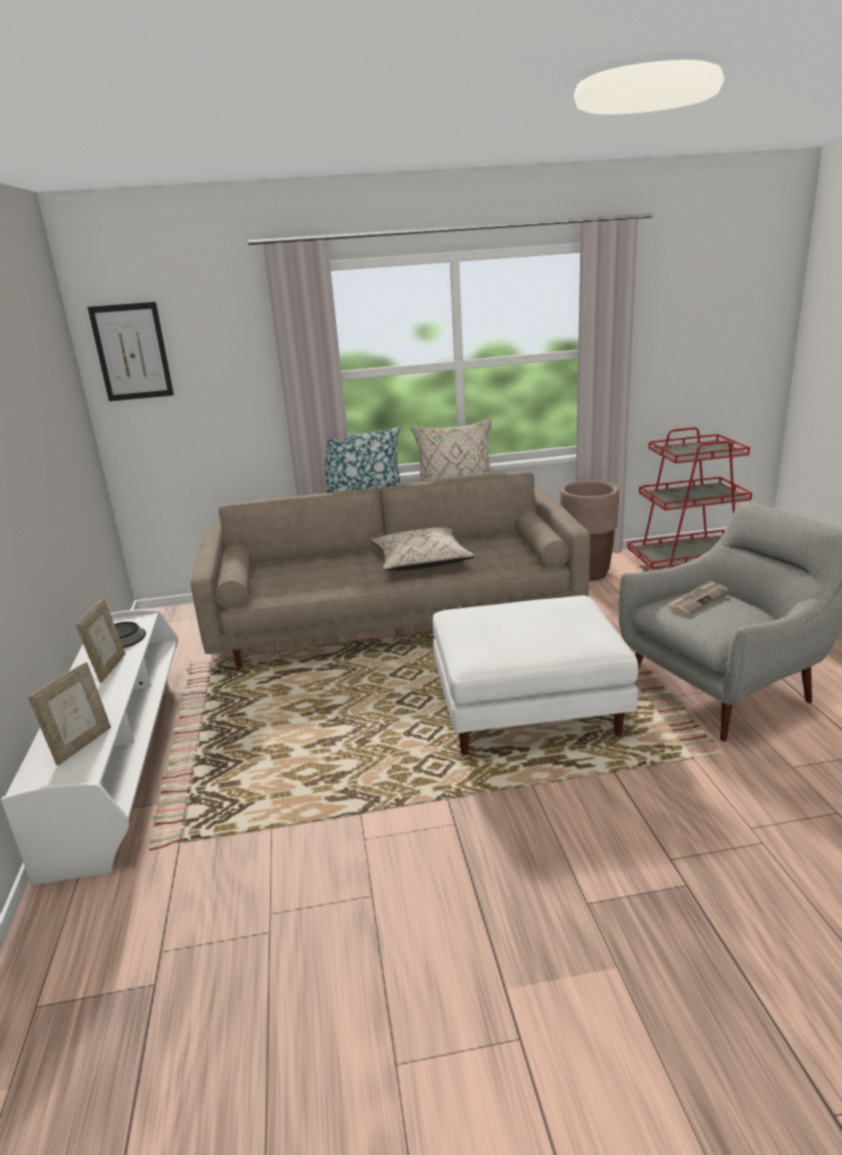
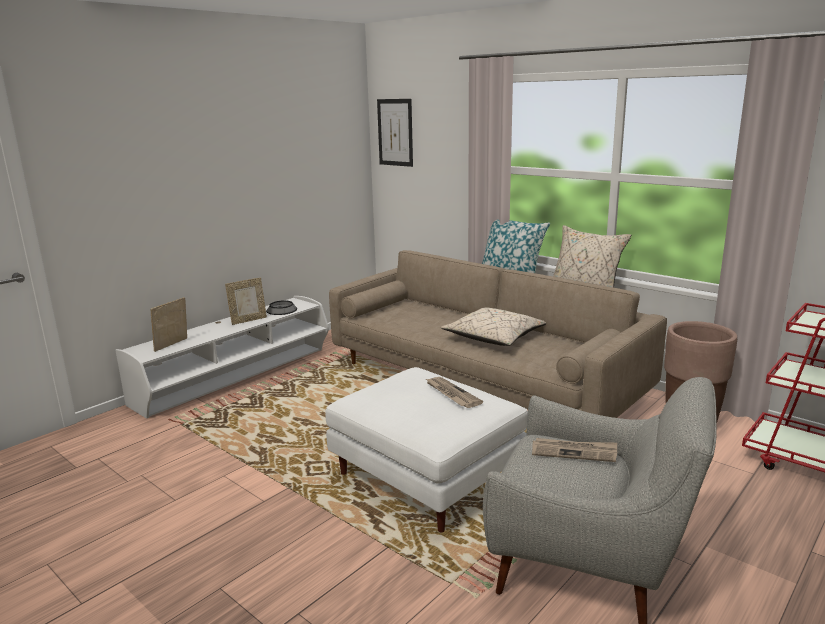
camera: 50 degrees right, 5 degrees down
(81, 744) = (172, 345): picture frame -> picture frame turned 135 degrees clockwise
(536, 611) = (451, 394): none -> newspaper

